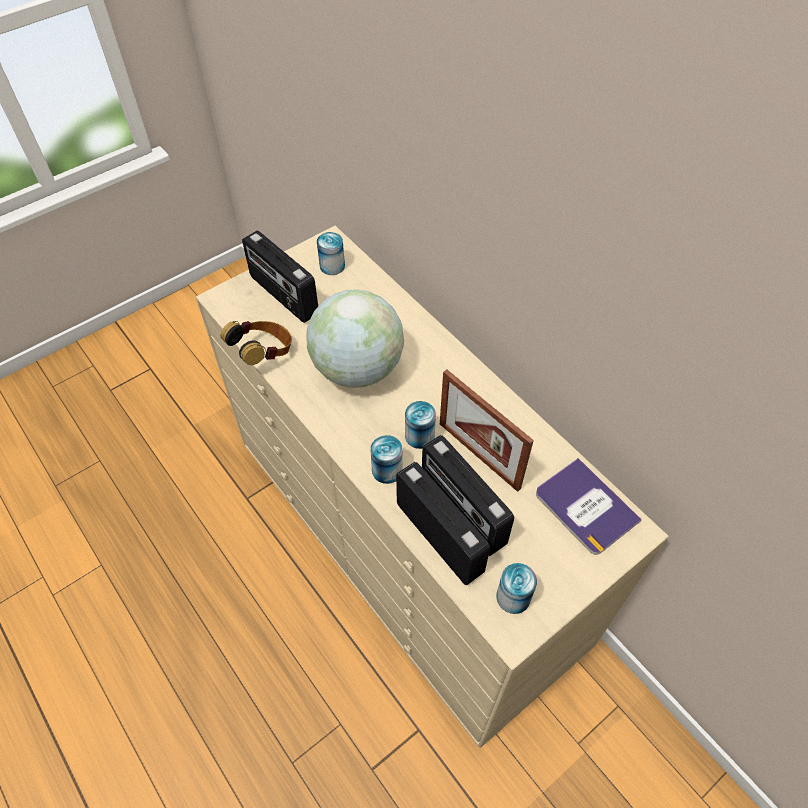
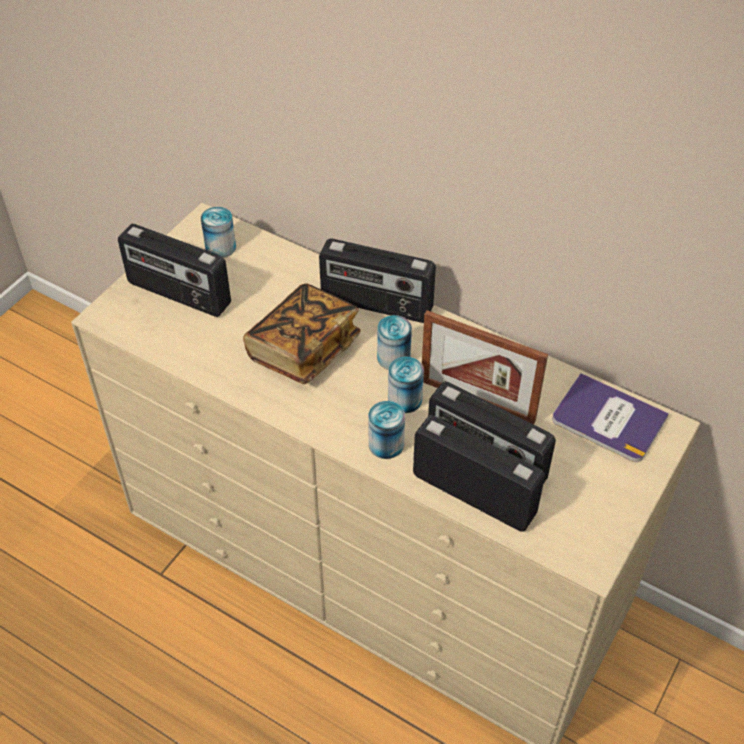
camera: 20 degrees left, 5 degrees down
(264, 354) = (187, 363): headphones -> none
(358, 368) = (303, 349): globe -> book
(432, 347) = (376, 305): none -> radio
(513, 597) = (576, 528): can -> can (393, 357)

